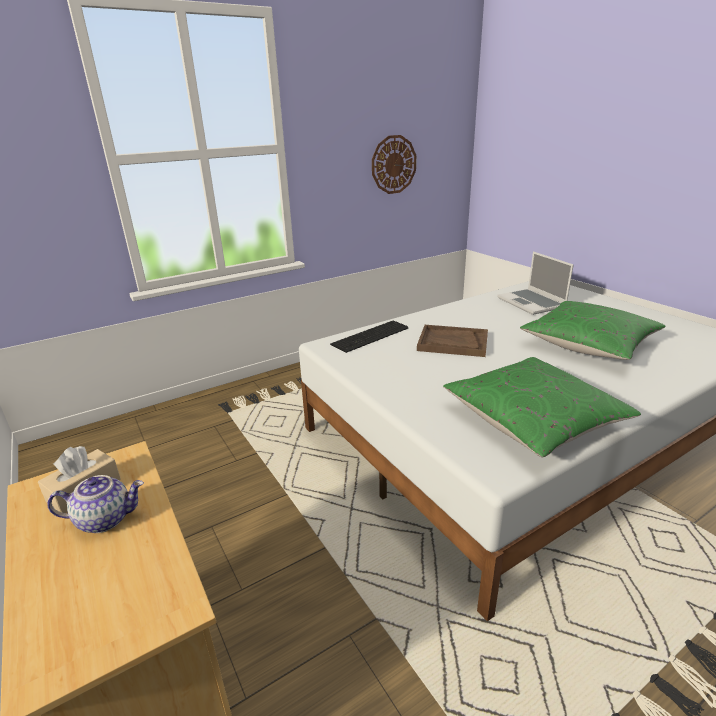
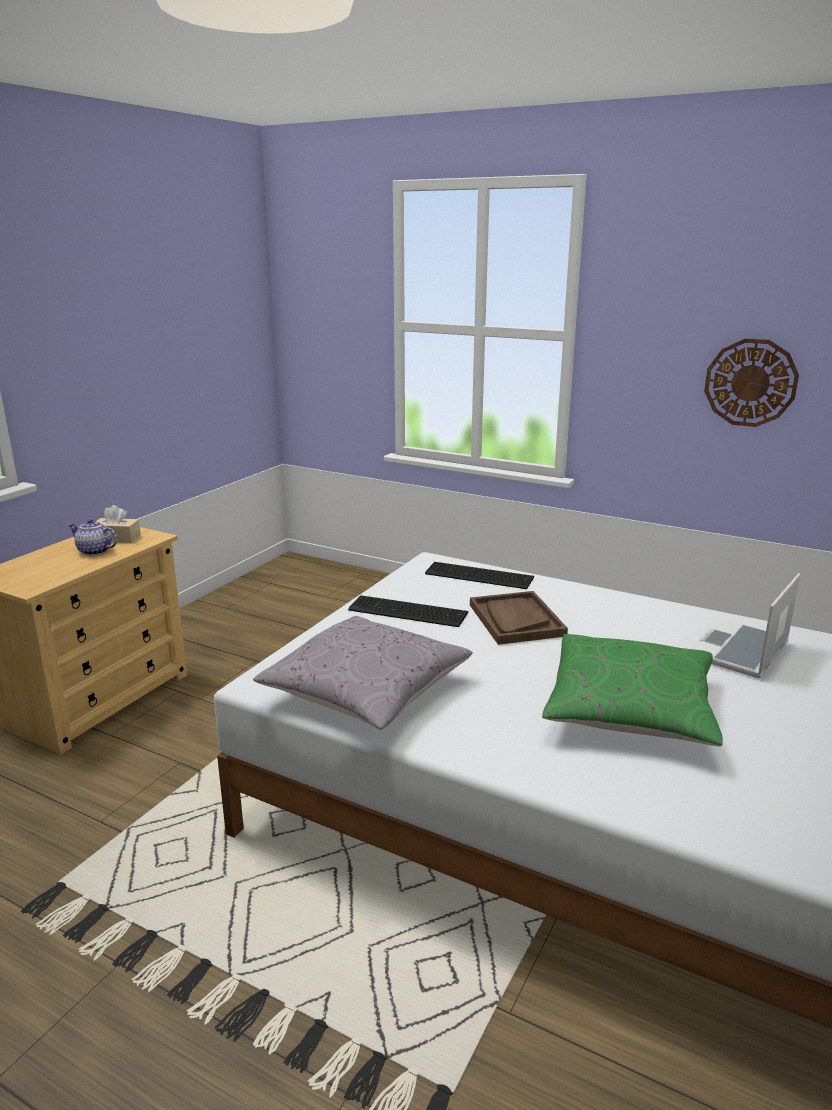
camera: 60 degrees right, 5 degrees down
(106, 518) = (94, 551): teapot -> teapot turned 150 degrees clockwise
(409, 374) = (408, 612): none -> keyboard
(532, 420) = (367, 691): green pillow -> grey pillow

